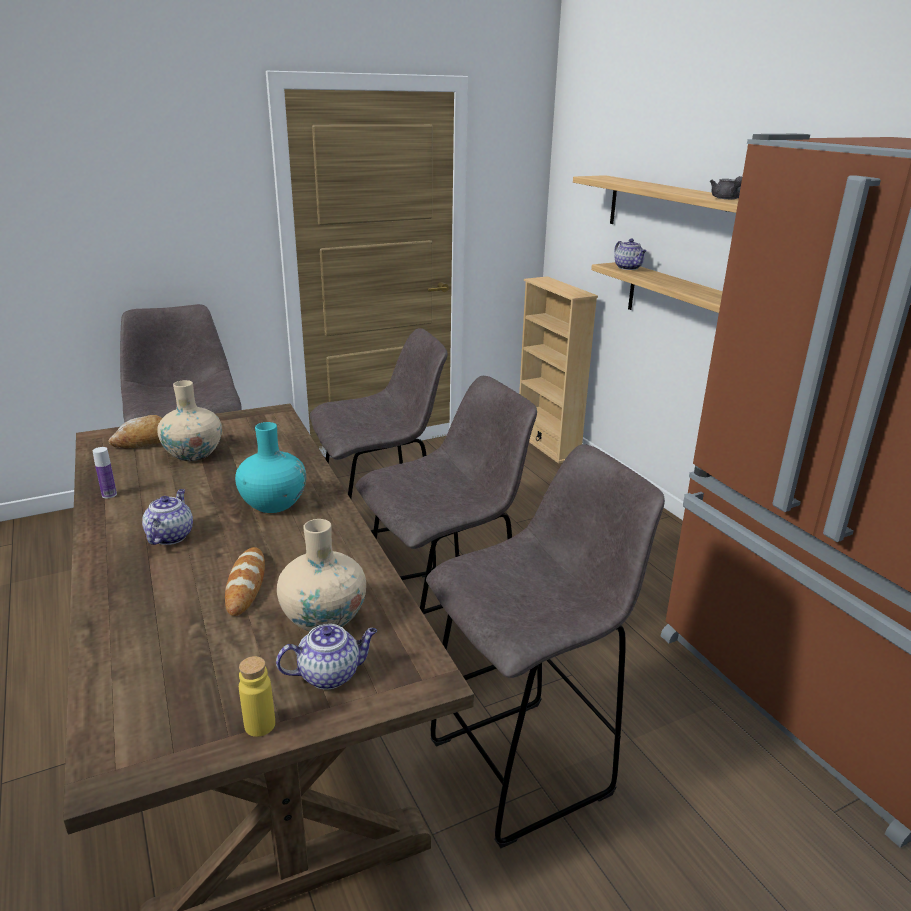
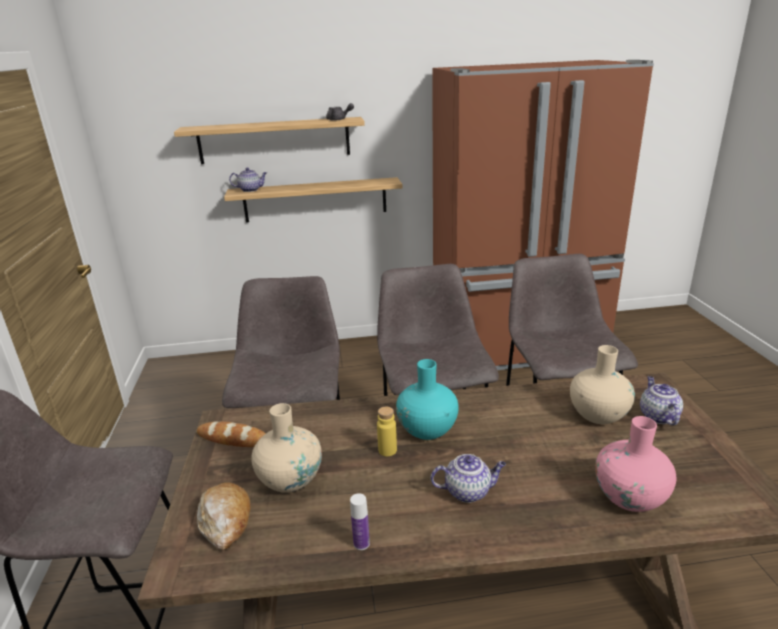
camera: 70 degrees left, 0 degrees up
(150, 640) = (630, 497): none -> pink vase
(170, 536) = (468, 491): teapot -> teapot turned 150 degrees clockwise
(246, 584) = (554, 447): bread -> bread (233, 438)
(260, 725) = (711, 445): yellow bottle -> yellow bottle (387, 450)
(547, 444) = (199, 362): beige bookcase -> none

